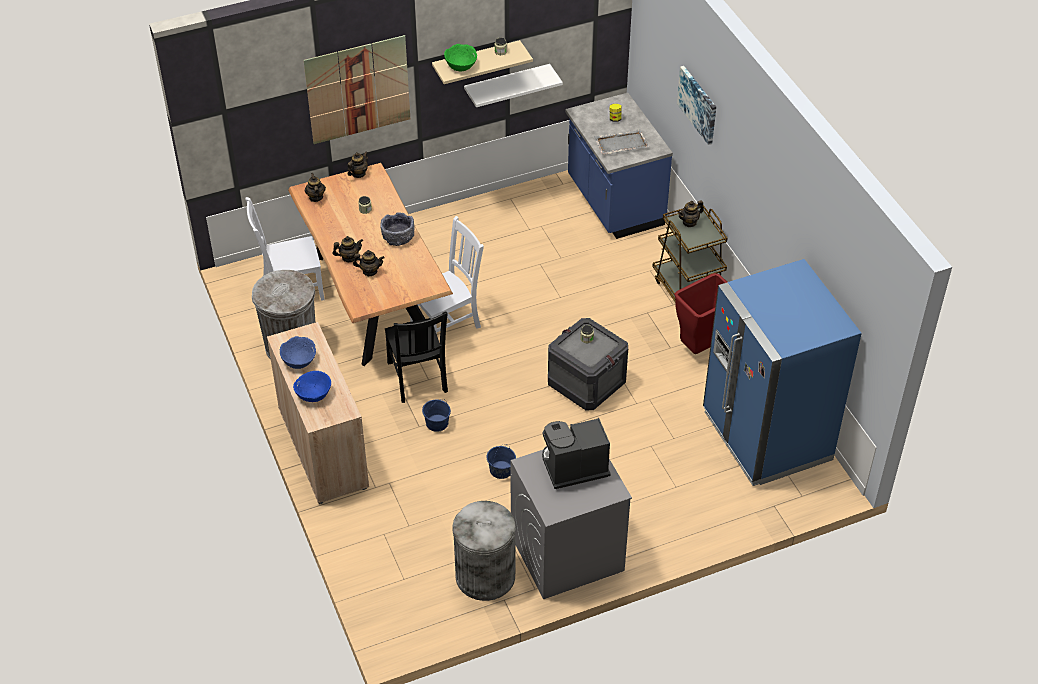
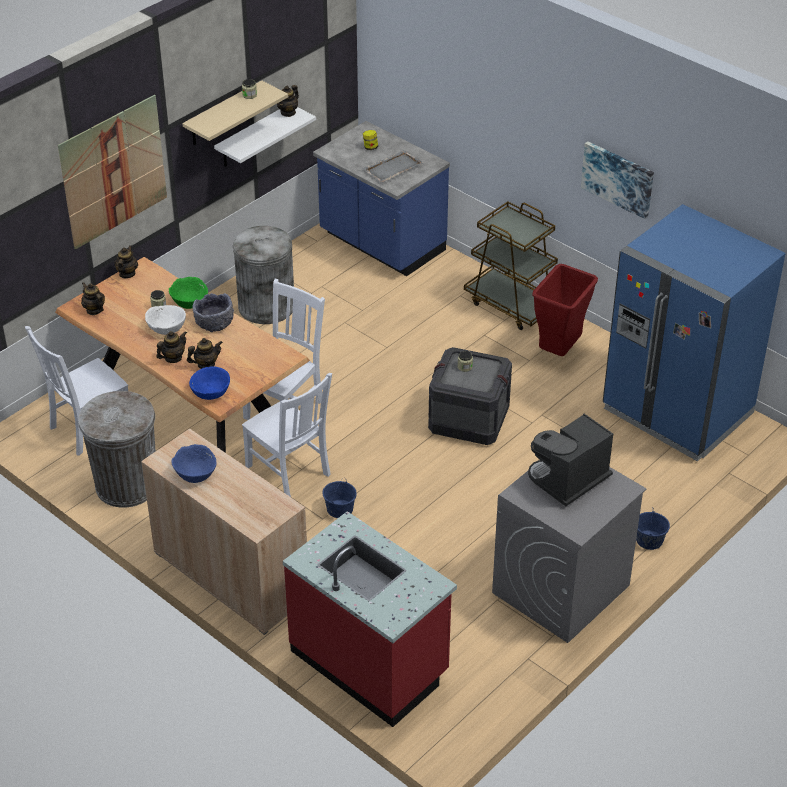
camera: 25 degrees left, 5 degrees down
(313, 394) = (235, 502): blue bowl -> blue bowl (210, 392)
(359, 230) = (166, 328): none -> white bowl
(382, 556) = (370, 662): none -> red counter
(417, 379) = (289, 472): black chair -> white chair
(461, 65) = (217, 118): green bowl -> green bowl (190, 301)
(485, 576) = (492, 642): grey trash can -> grey trash can (266, 306)
(501, 470) = (438, 532): blue bucket -> blue bucket (649, 540)
(689, 222) = (506, 223): teapot -> teapot (288, 112)
(698, 104) = (483, 94): picture -> picture (618, 178)

